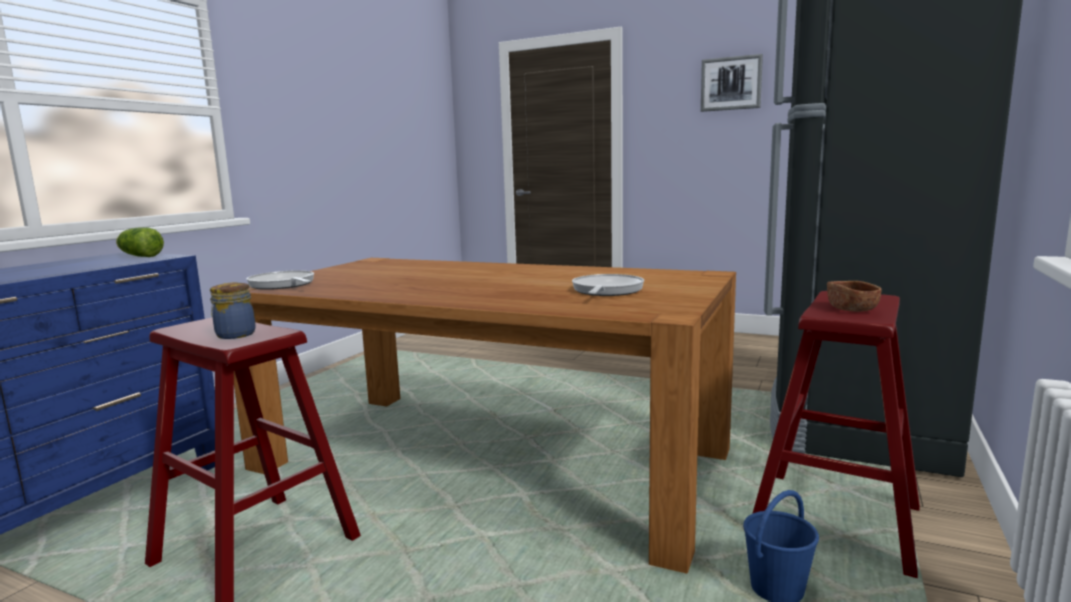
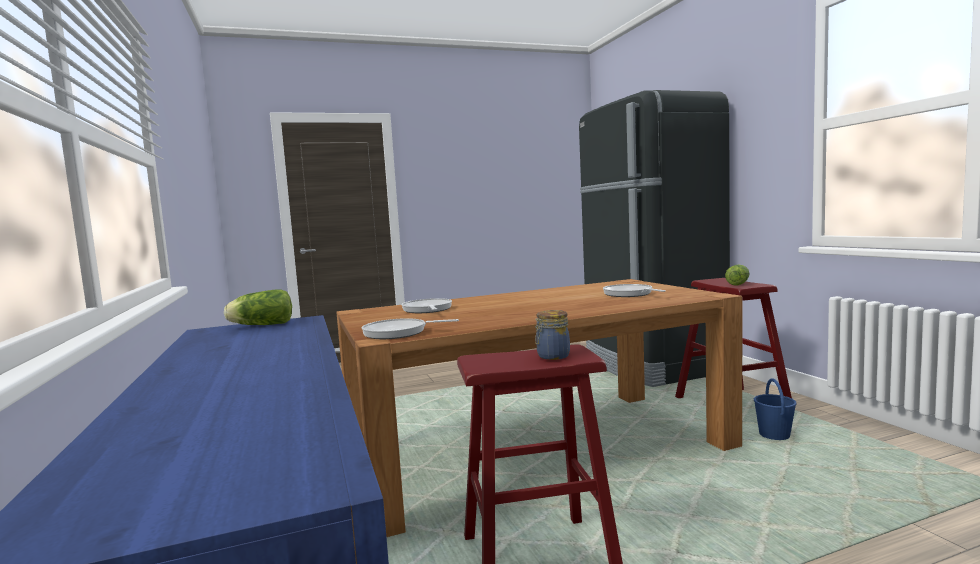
camera: 45 degrees left, 5 degrees down
(404, 269) = (427, 310): none -> frying pan
(731, 83) = (475, 163): picture -> none
(851, 309) = (738, 283): brown bowl -> lettuce

